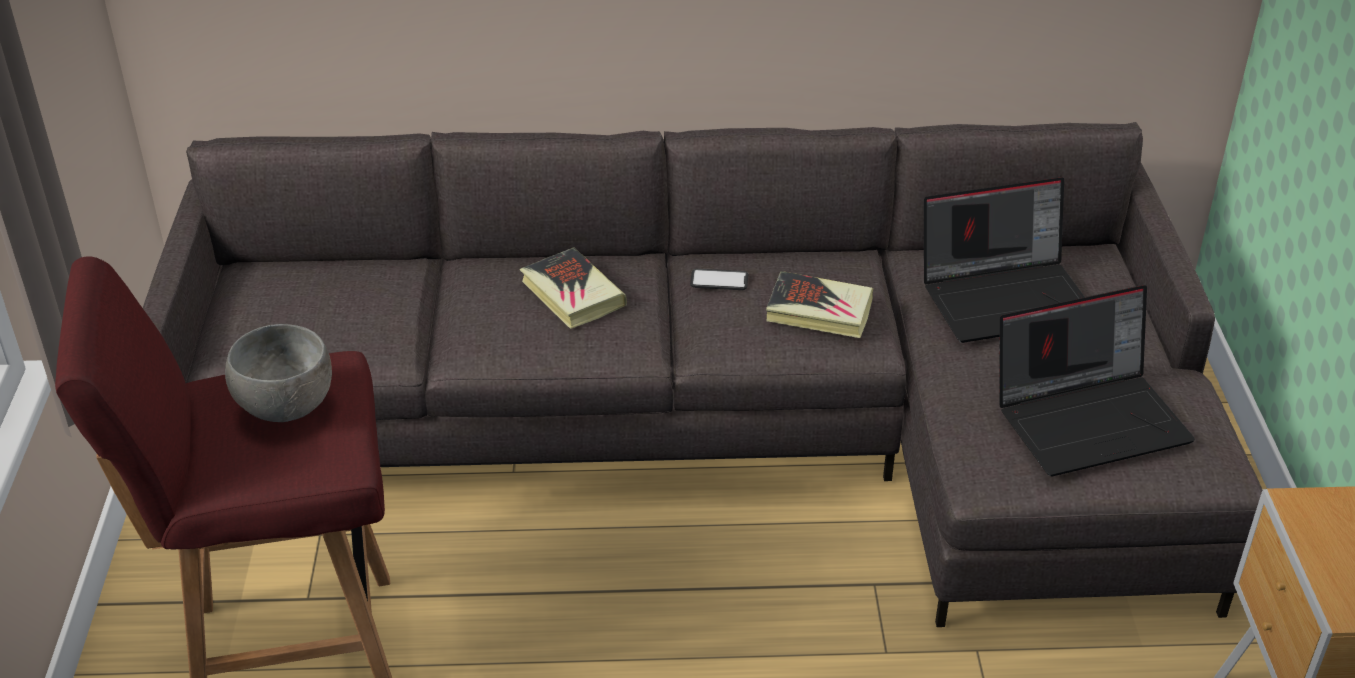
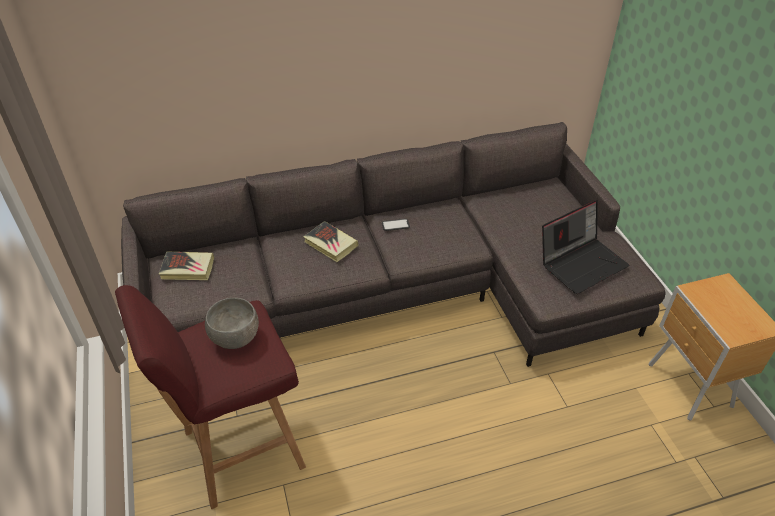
camera: 15 degrees left, 5 degrees up
(819, 311) = (446, 232): book -> book (187, 269)
(1006, 296) = (524, 211): laptop -> none

